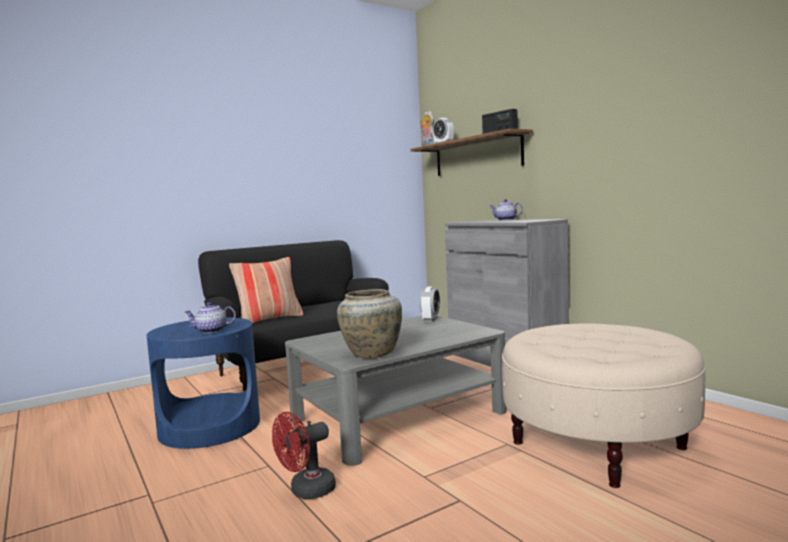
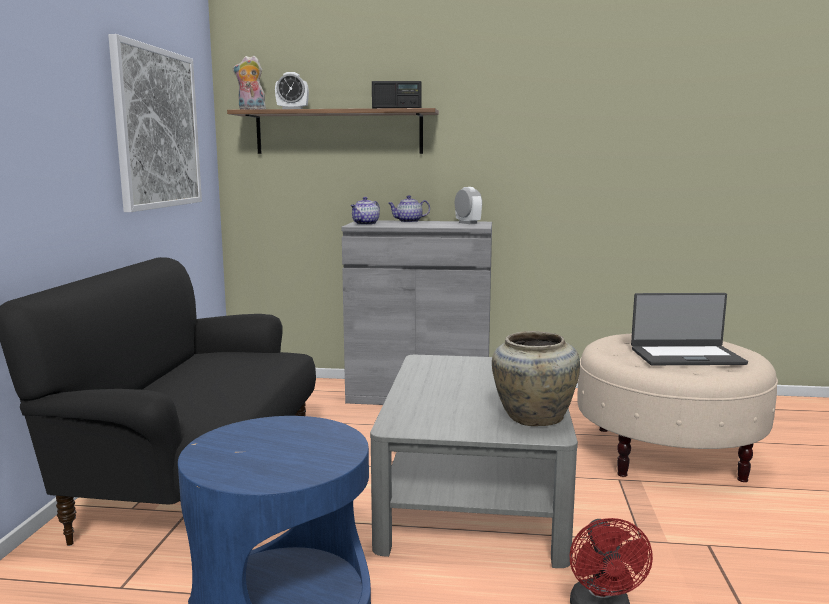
camera: 50 degrees left, 5 degrees up
(211, 331) = (324, 448): teapot -> teapot (365, 224)
(269, 319) = (201, 411): pillow -> none
(349, 165) = (157, 128): none -> picture
(430, 319) = (437, 361): alarm clock -> alarm clock (467, 223)
(592, 344) = (686, 356): none -> laptop

